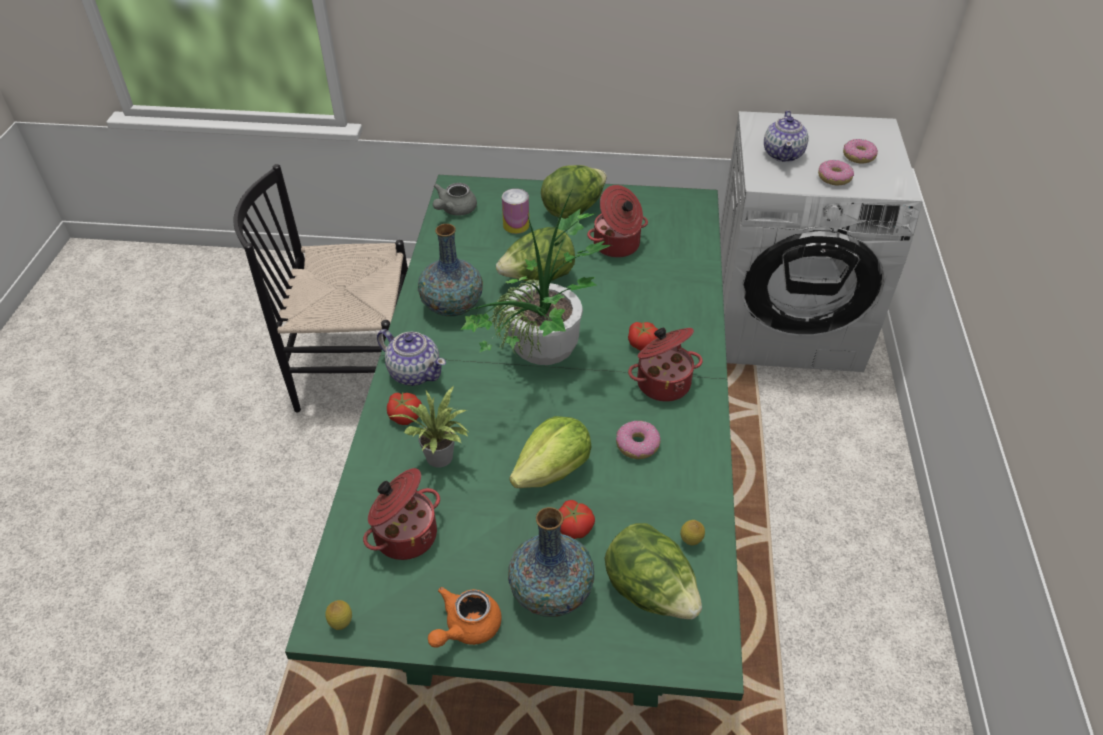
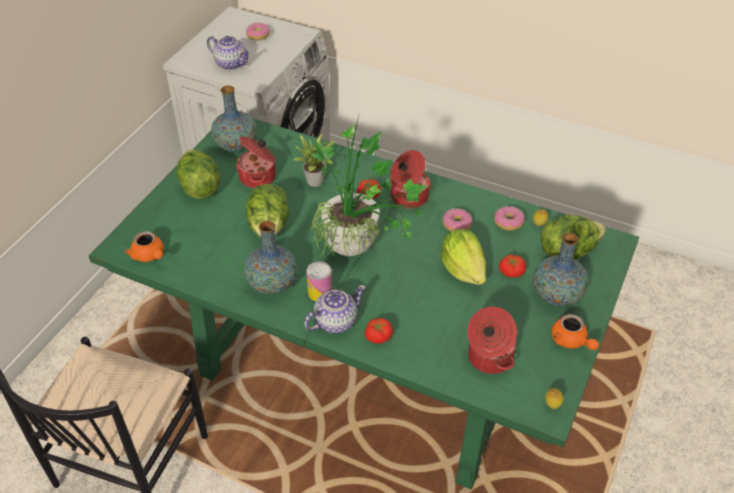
camera: 70 degrees left, 0 degrees up
(440, 460) = (430, 325): potted plant -> potted plant (317, 181)
(454, 210) = (149, 256): grey teapot -> orange teapot
(516, 225) = (197, 224): can -> can (320, 292)
(660, 212) = (236, 145): none -> vase
(834, 178) = (274, 53): donut -> donut (508, 222)

